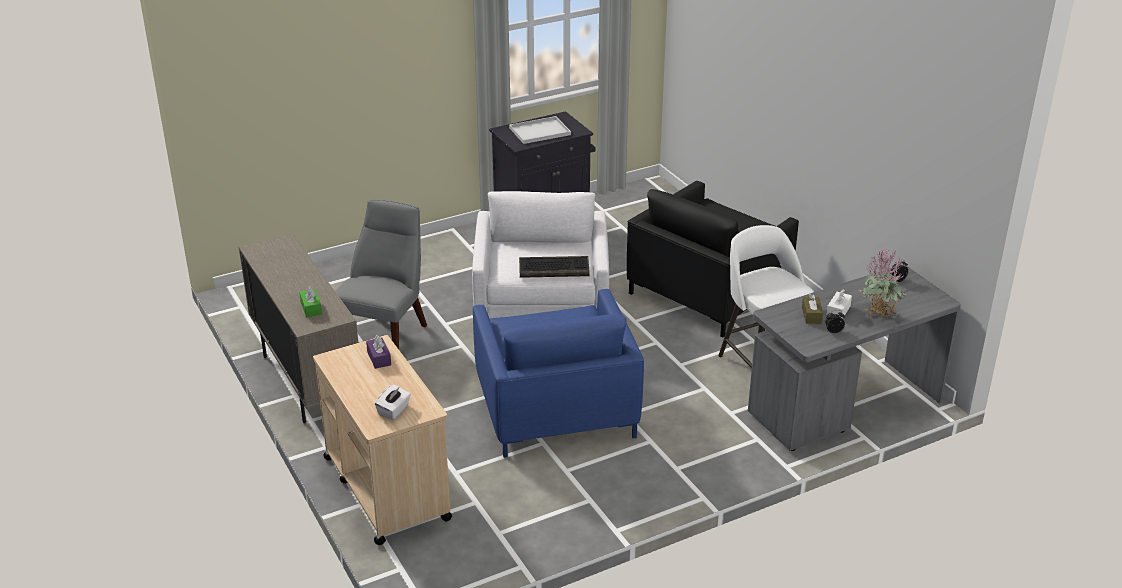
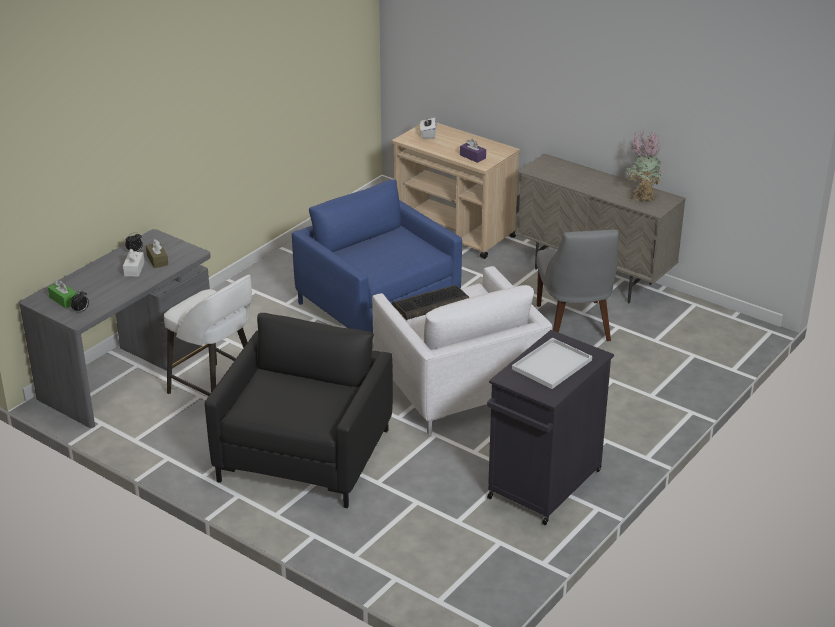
camera: 155 degrees right, 0 degrees up
(311, 308) = (560, 170): green tissue box -> green tissue box (63, 300)
(879, 318) = (96, 271): potted plant -> potted plant (642, 197)

